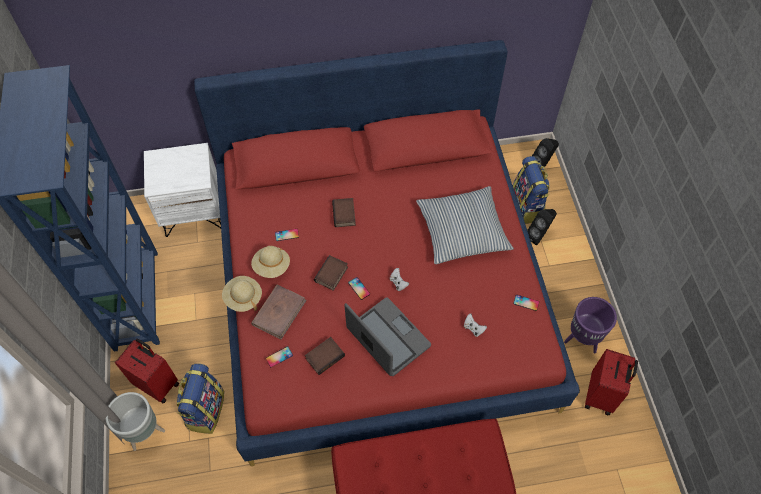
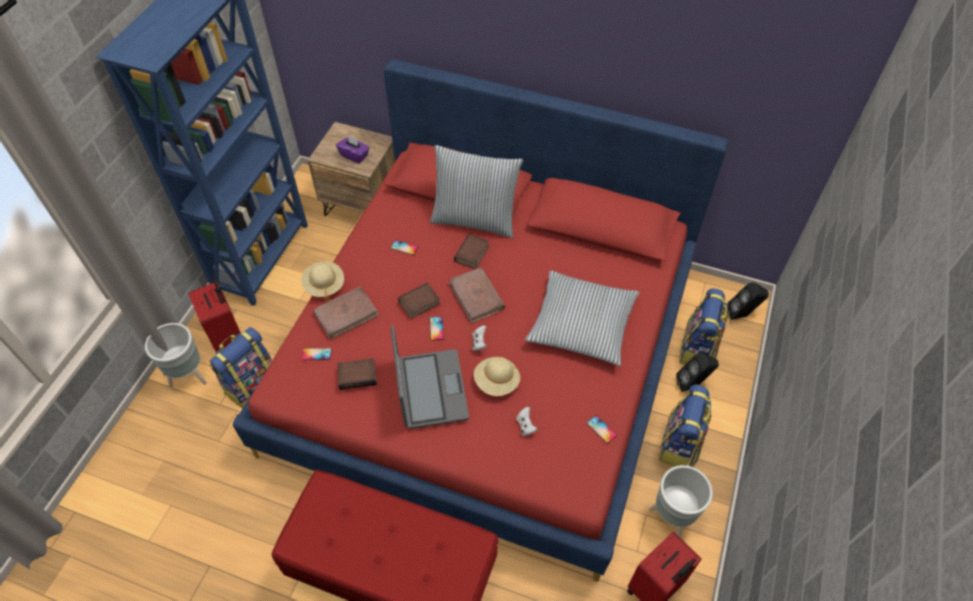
camera: 30 degrees right, 5 degrees down
(184, 174) = (354, 155): none -> purple tissue box
(193, 212) = (363, 205): white nightstand -> brown nightstand
(272, 266) = (370, 269): beige hat -> beige hat (496, 382)
(327, 185) = (475, 219): none -> pillow
(372, 248) = (476, 297): none -> brown book
(557, 285) = (680, 445): none -> backpack
(582, 339) = (672, 517): purple planter -> grey planter

